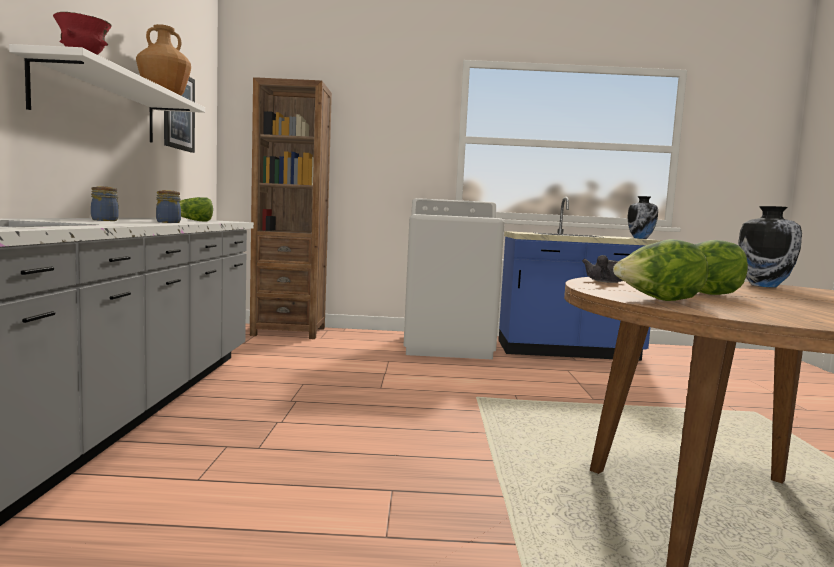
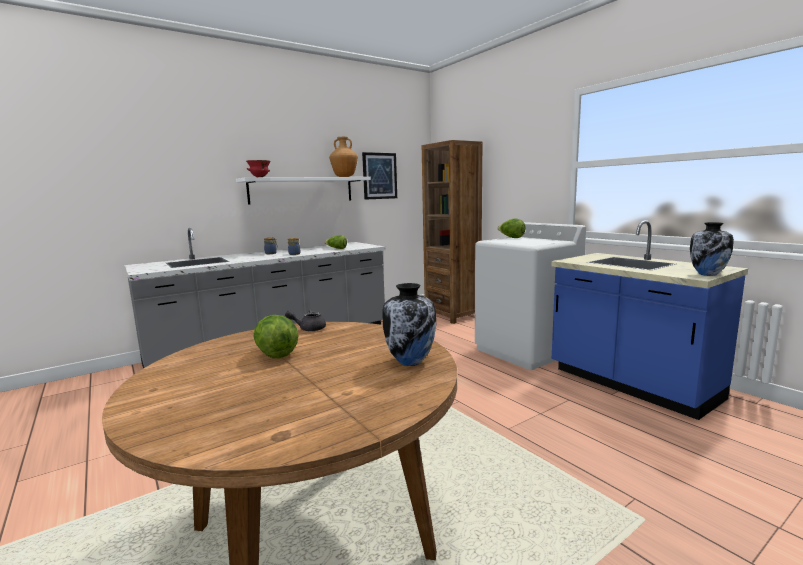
camera: 55 degrees right, 5 degrees up
(658, 300) = (209, 350): lettuce -> lettuce (511, 238)

